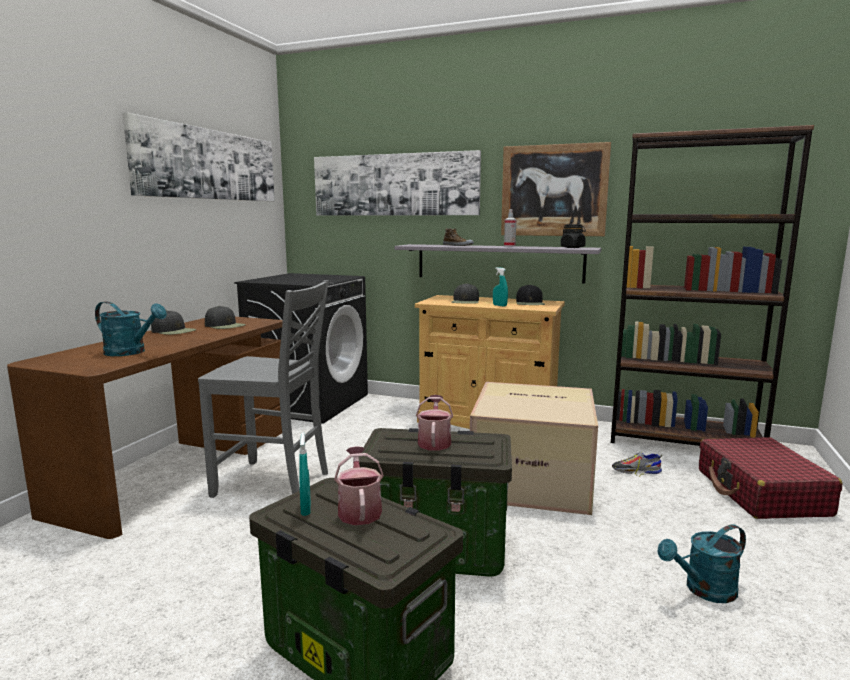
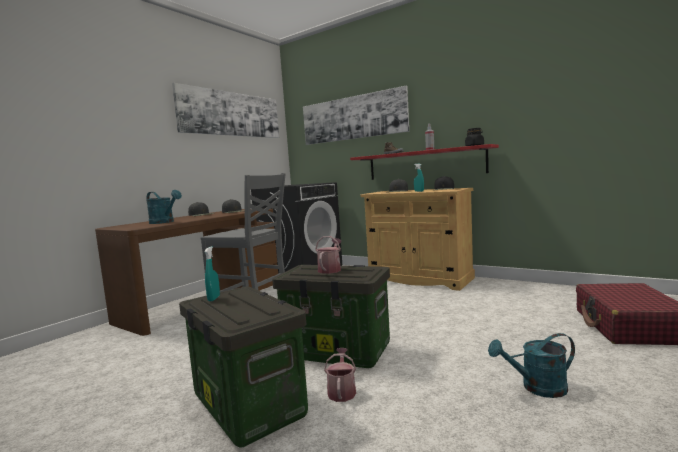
camera: 15 degrees right, 5 degrees down
(359, 509) = (246, 299): watering can -> watering can (342, 391)
(498, 263) = (424, 164): grey shelf -> red shelf
(533, 480) = (433, 314): cardboard box -> none
(553, 190) = (460, 107): picture -> none
(636, 471) = (521, 310): shoe -> none
(683, 441) = (574, 293): brown bookcase -> none

